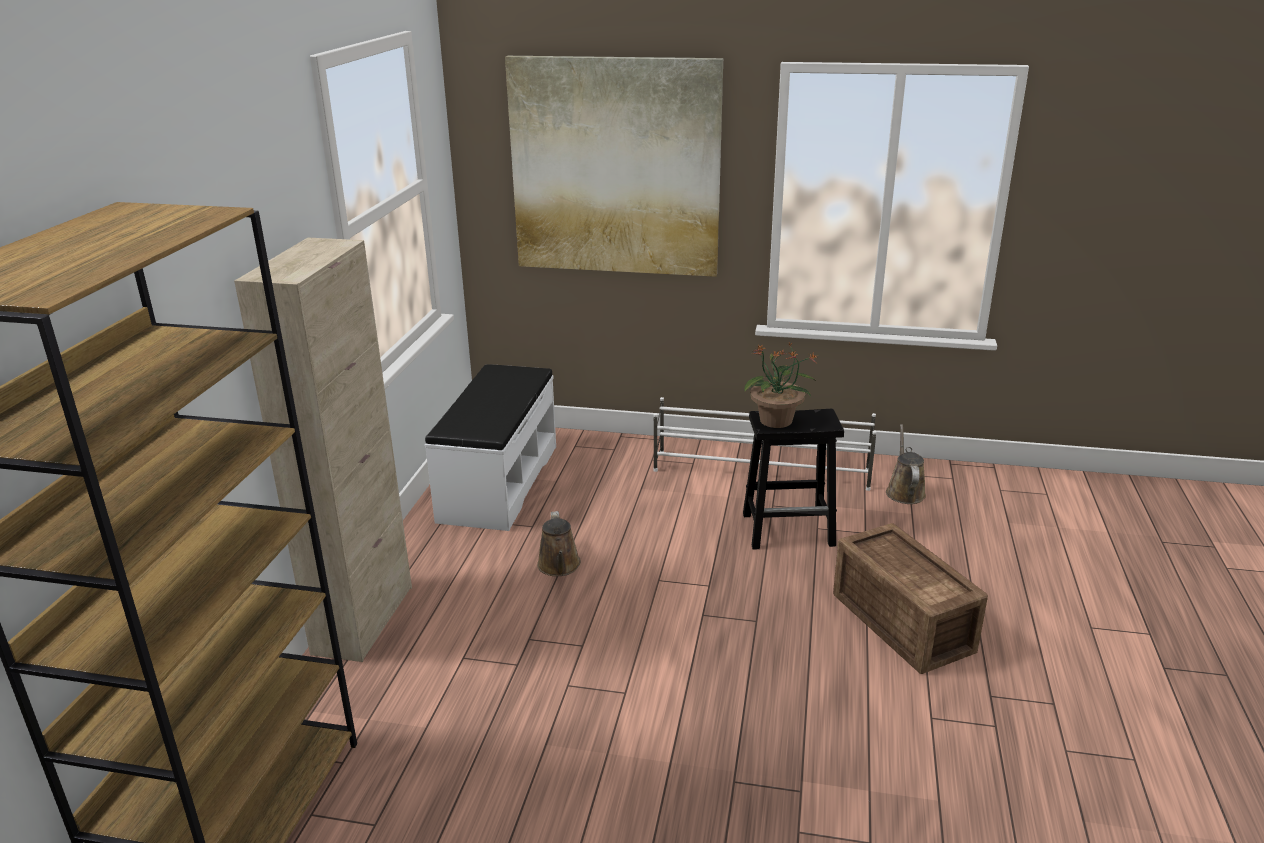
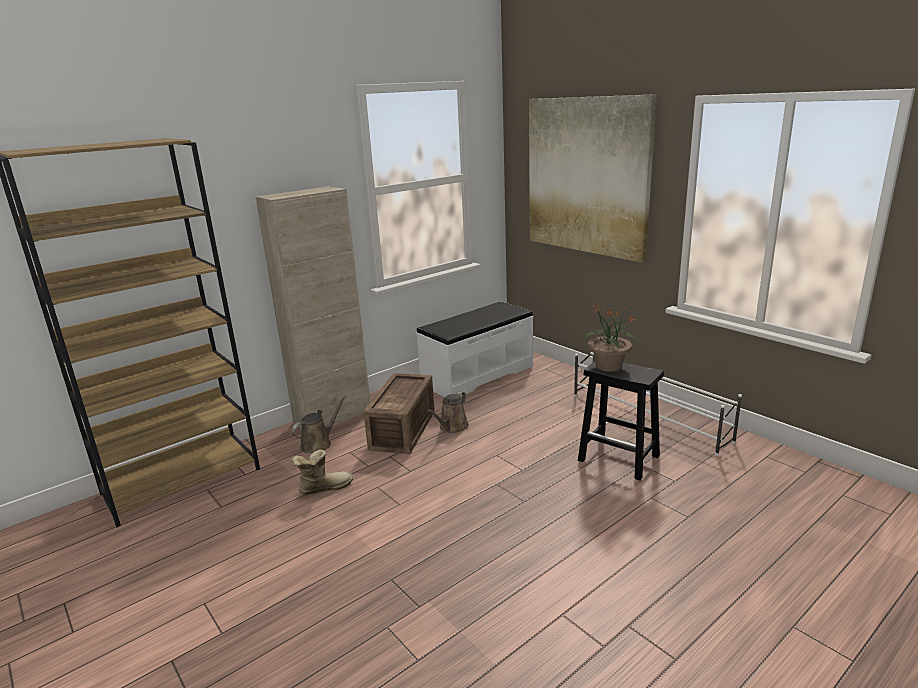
camera: 40 degrees right, 5 degrees down
(496, 721) = (324, 487): none -> boot
(902, 621) = (626, 545): crate -> crate (404, 429)
(904, 491) = (747, 466): brown watering can -> brown watering can (318, 444)

